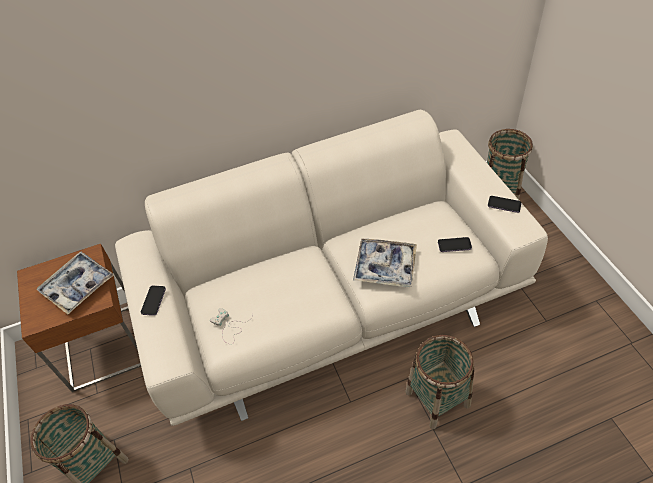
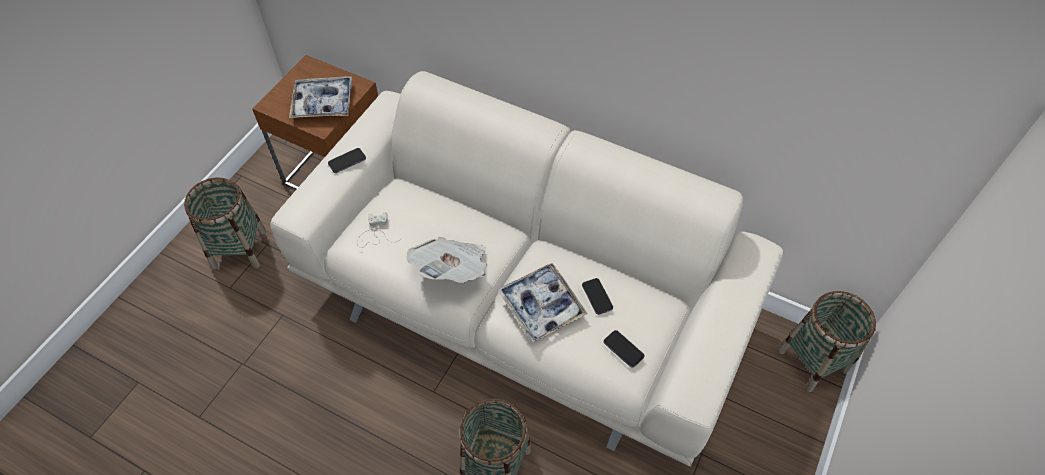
camera: 45 degrees right, 5 degrees up
(308, 299) = (453, 270): none -> newspaper
(504, 205) = (710, 360): phone -> phone (597, 297)

